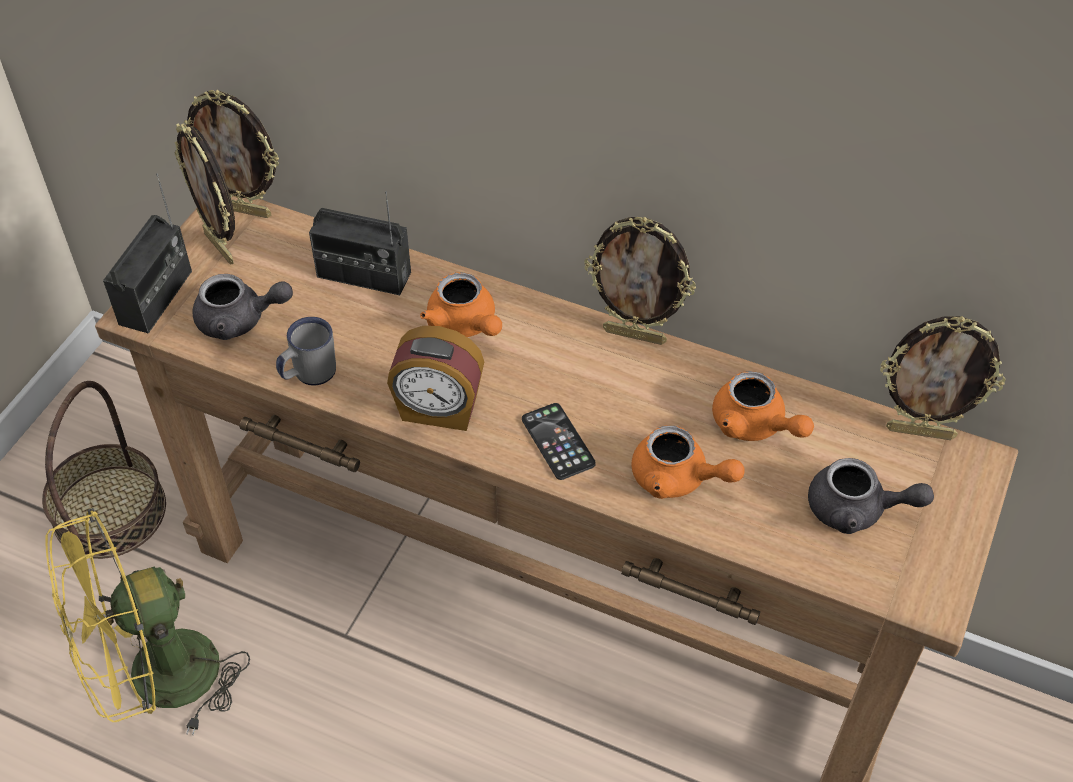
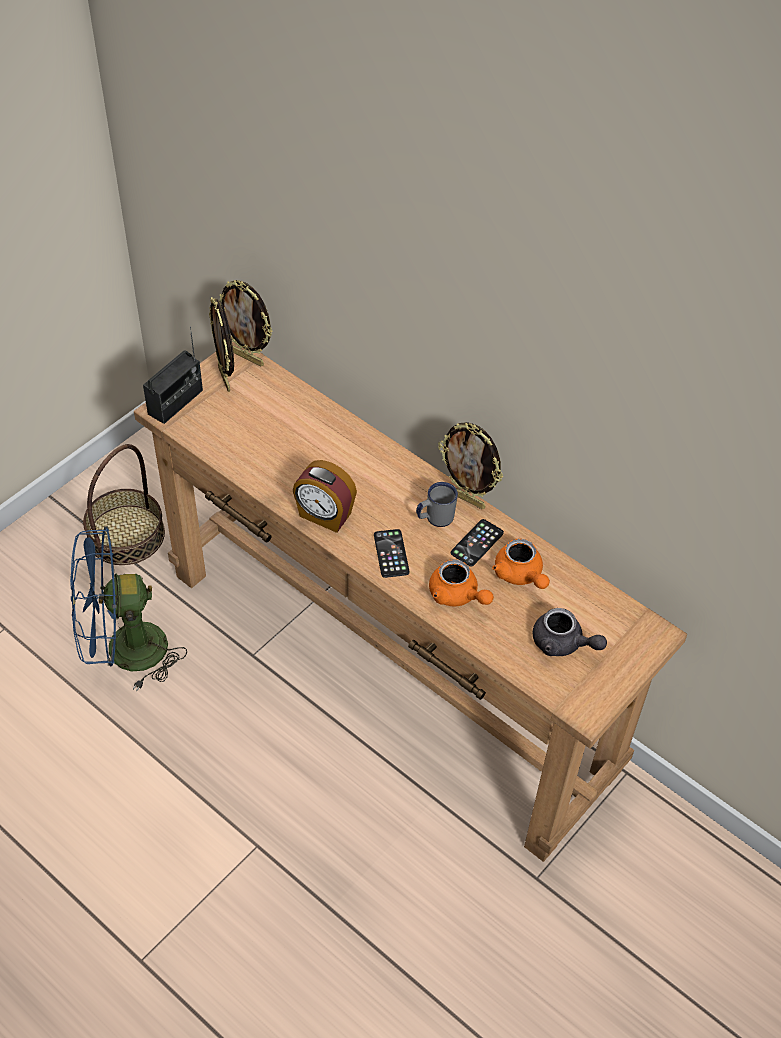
camera: 15 degrees right, 0 degrees up
(156, 682) = (123, 652): yellow fan -> blue fan
(240, 320) = (222, 429): grey teapot -> none
(308, 374) = (252, 473): grey mug -> grey mug (435, 518)
(363, 275) = (308, 418): radio -> none
(465, 325) = (361, 466): orange teapot -> none
(674, 395) = (477, 543): none -> phone
(920, 431) = (627, 606): picture frame -> none

